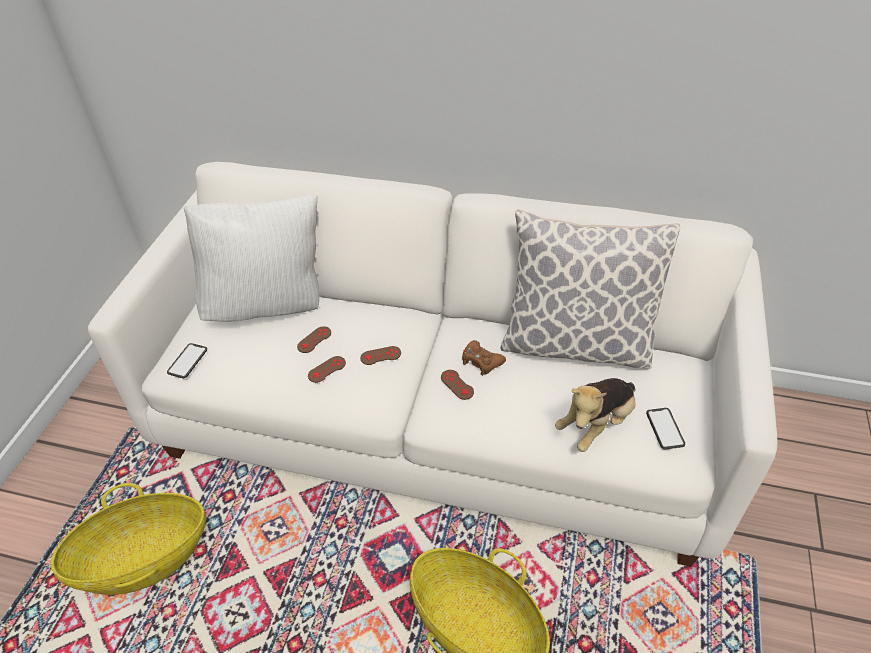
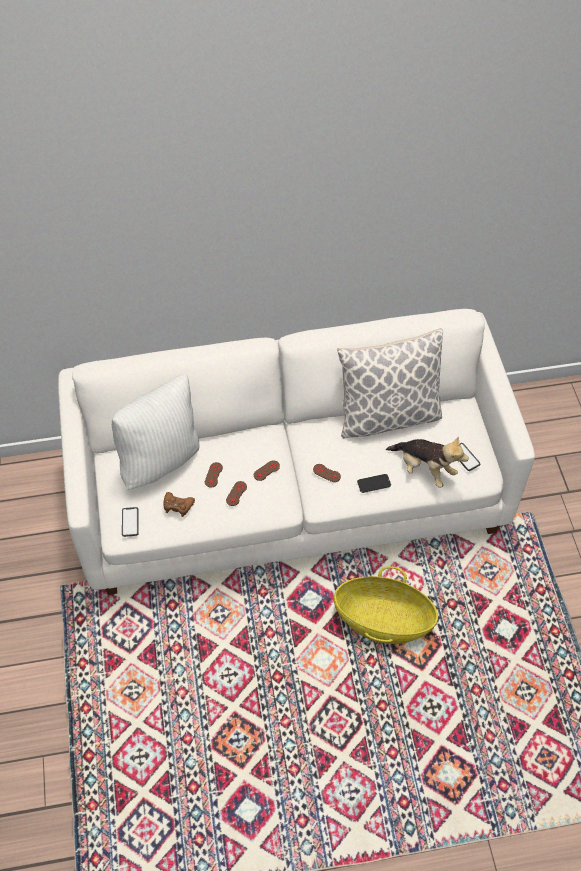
camera: 25 degrees left, 10 degrees up
(143, 559) = (140, 669): basket -> none
(481, 361) = (334, 451): brown game controller -> brown game controller (178, 506)
(514, 419) = (374, 484): none -> phone
(596, 424) = (424, 469): plush toy -> plush toy turned 75 degrees counterclockwise

